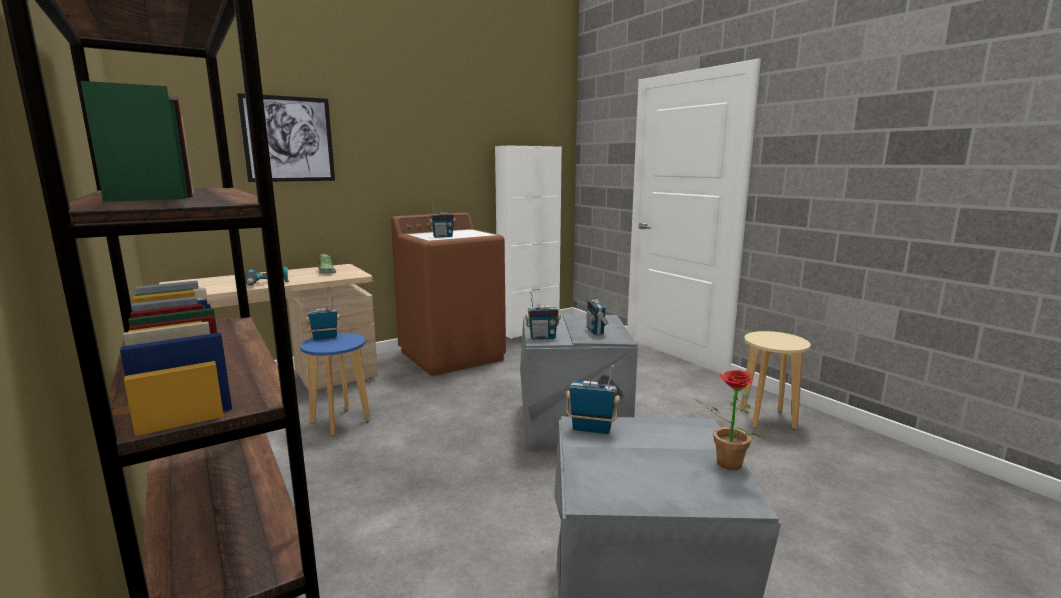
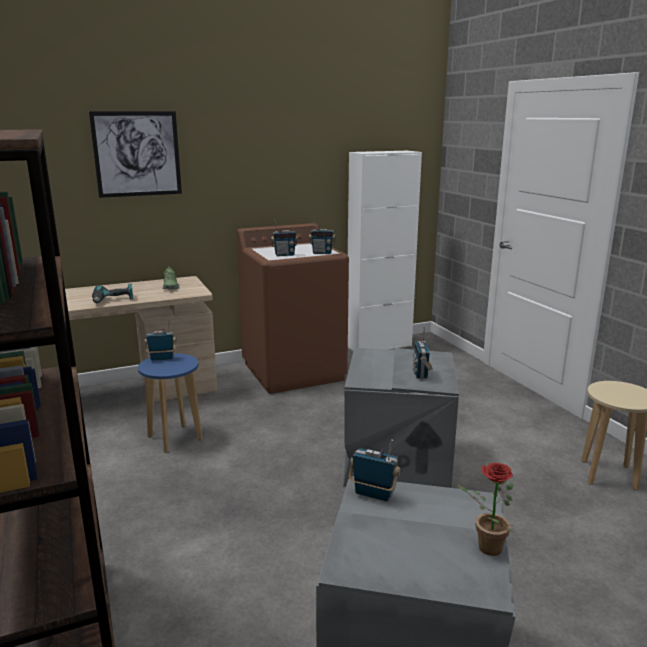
camera: 10 degrees right, 5 degrees up
(542, 337) = (364, 378): radio -> radio (322, 253)

